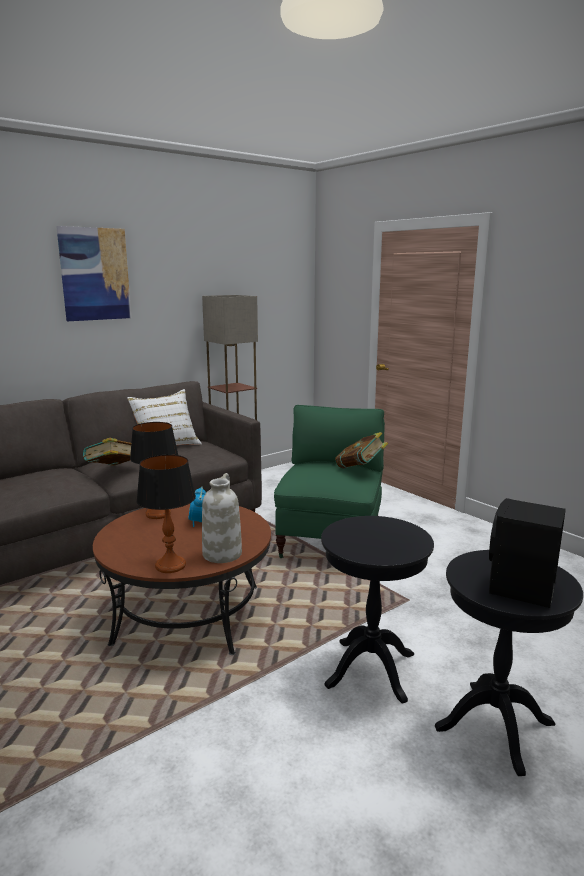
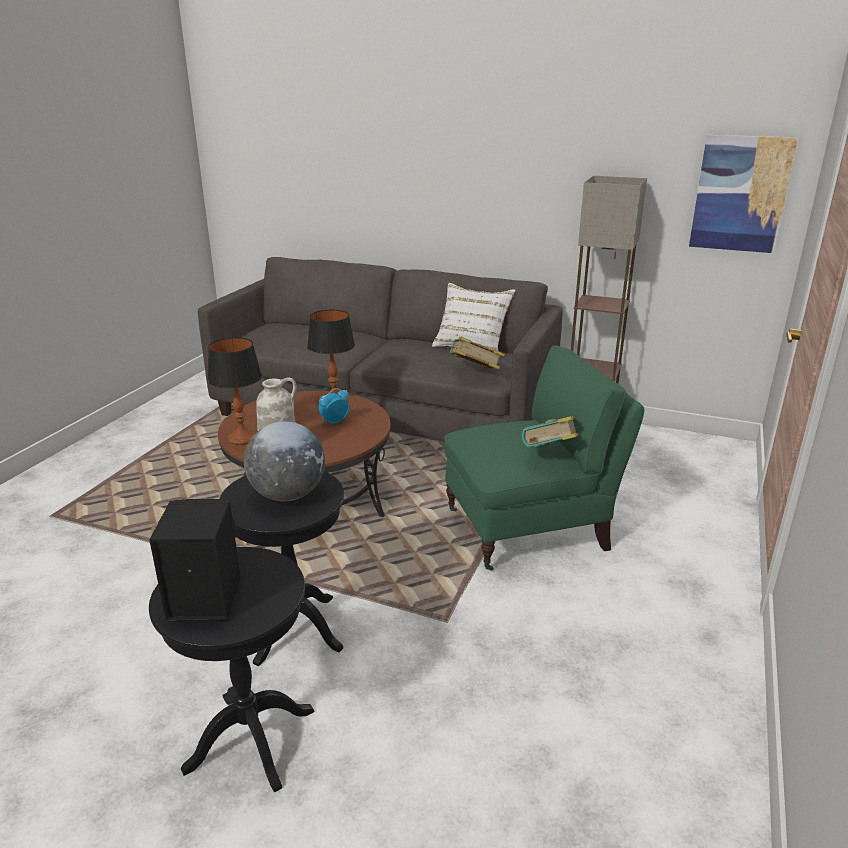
camera: 60 degrees right, 10 degrees up
(95, 274) = (464, 140): picture -> picture (740, 194)
(114, 471) = (378, 352): book -> book (474, 373)
(378, 535) = (288, 495): none -> globe

